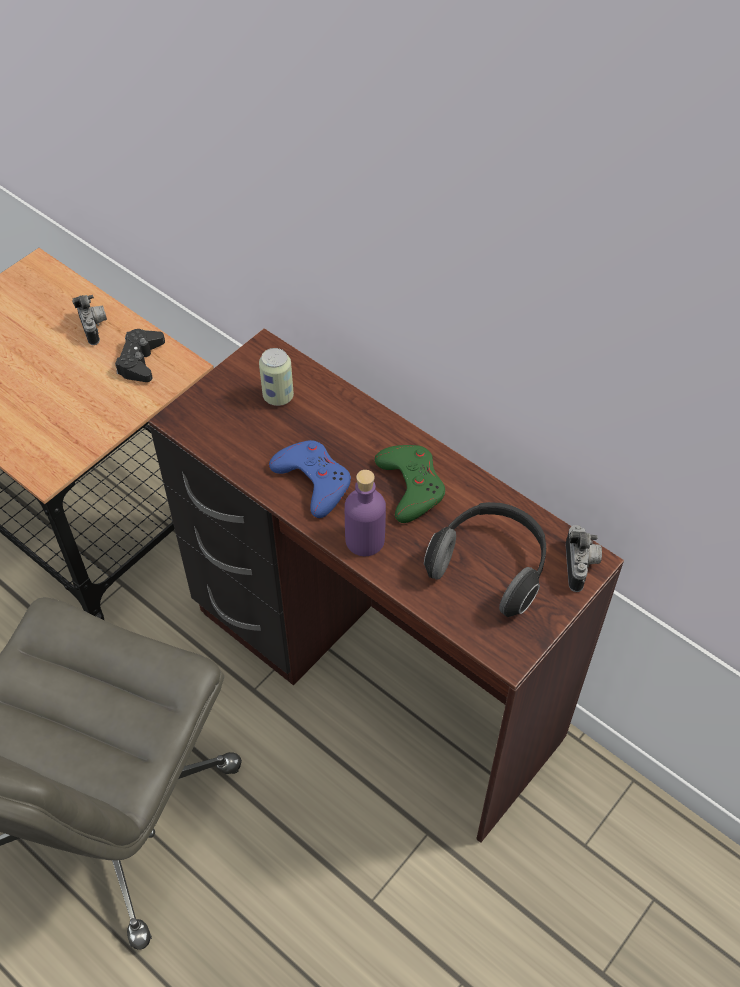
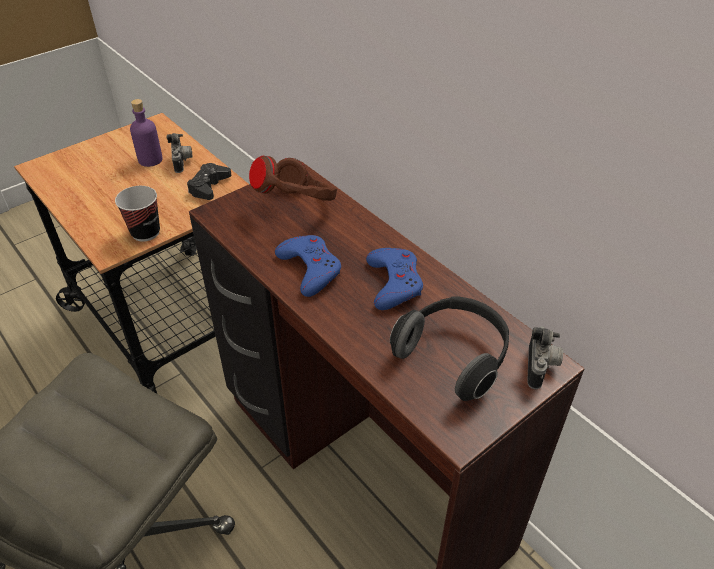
camera: 10 degrees right, 10 degrees down
(82, 440) = (145, 232): none -> cup
(278, 396) = (298, 206): can -> brown headphones
(365, 540) = (343, 319): purple bottle -> purple bottle (150, 160)
(410, 486) = (394, 283): green game controller -> blue game controller

